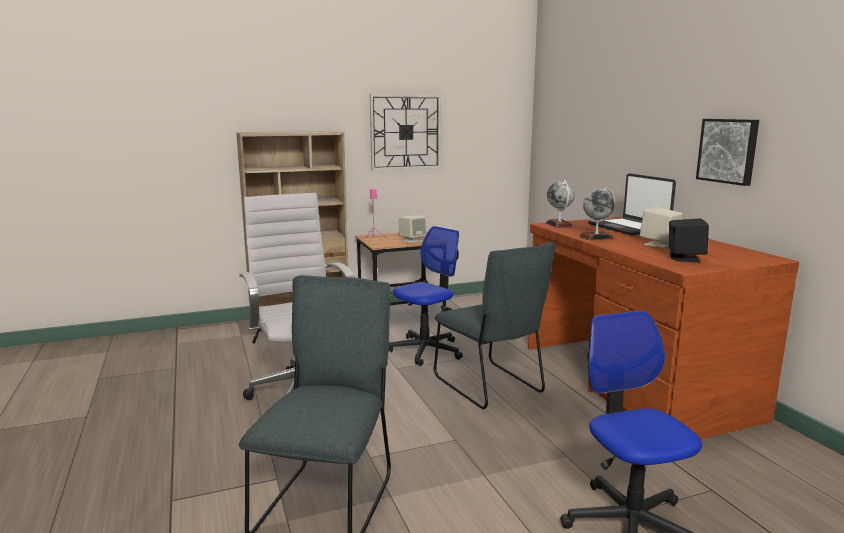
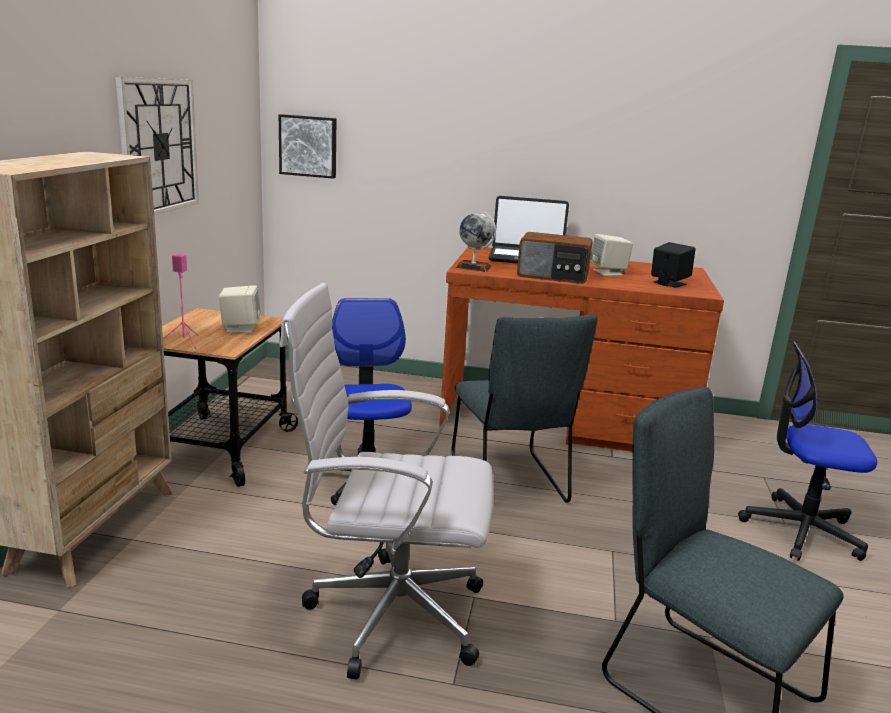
camera: 60 degrees left, 5 degrees up
(491, 387) = (510, 483): grey chair -> grey chair turned 75 degrees clockwise
(596, 237) = (553, 276): globe -> radio
(728, 151) = (619, 170): picture -> picture (308, 146)

